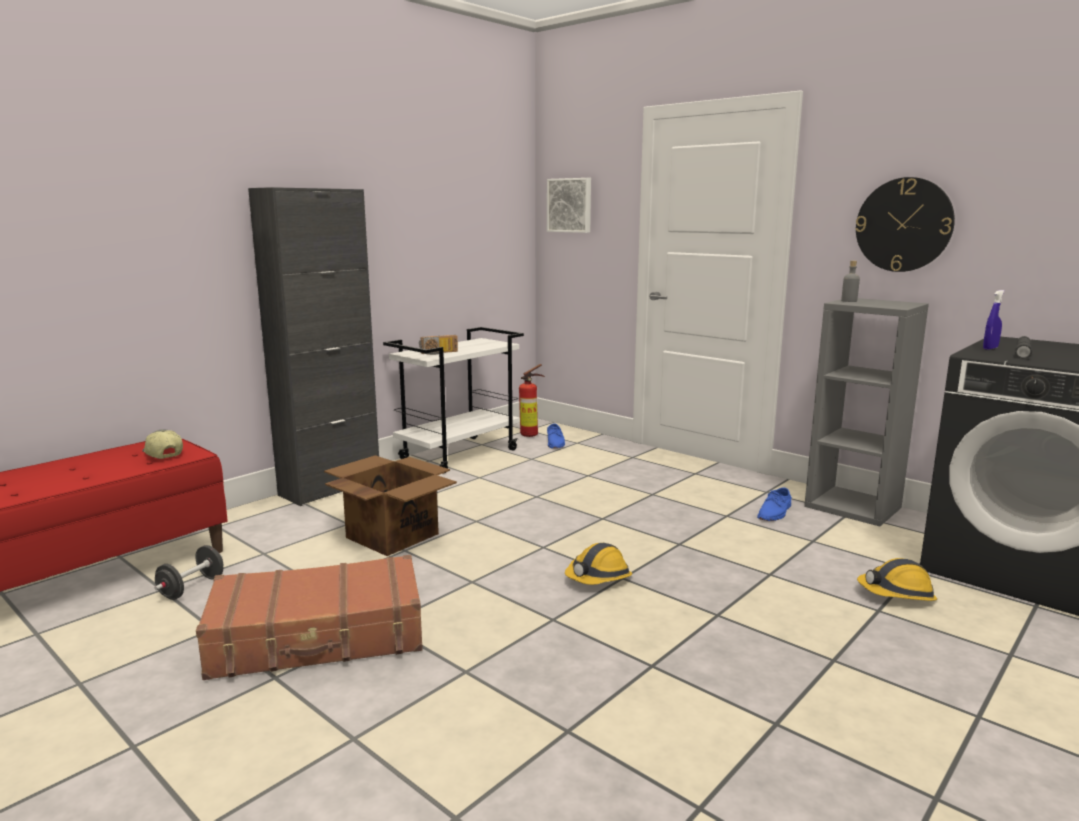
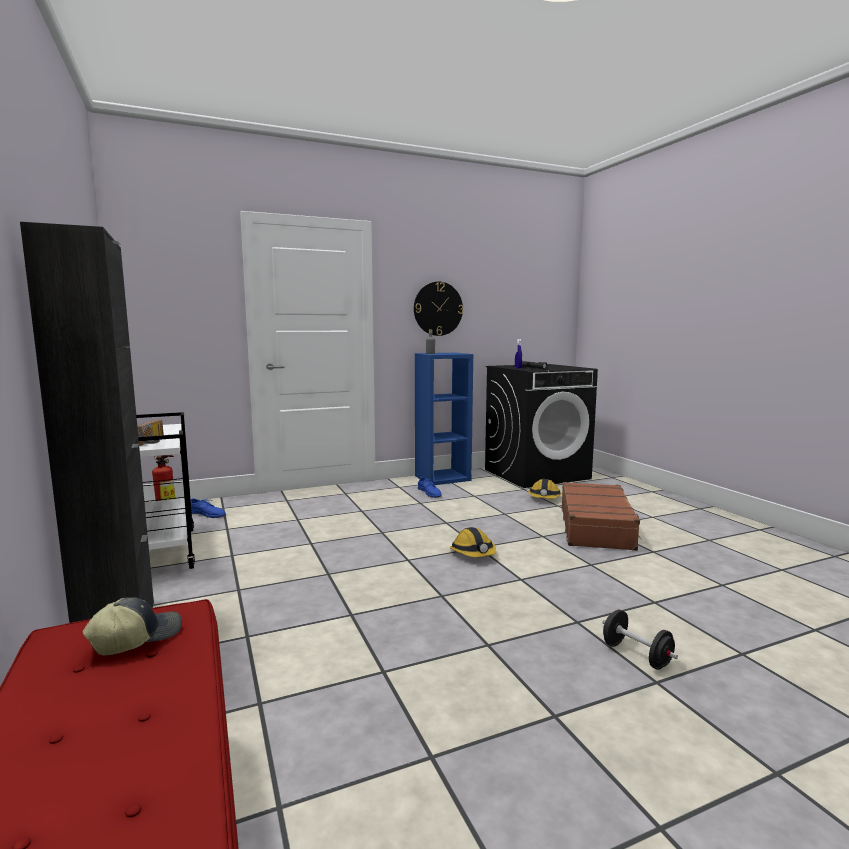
camera: 65 degrees left, 5 degrees down
(162, 454) = (136, 638): cap -> cap turned 150 degrees clockwise
(192, 588) = (302, 773): black dumbbell -> black dumbbell (636, 655)
(318, 637) = (492, 682): brown suitcase -> brown suitcase (596, 527)
(392, 535) = (309, 616): cardboard box -> none
(570, 205) = (159, 290): picture -> none
(854, 507) = (443, 478): grey bookcase -> blue bookcase

